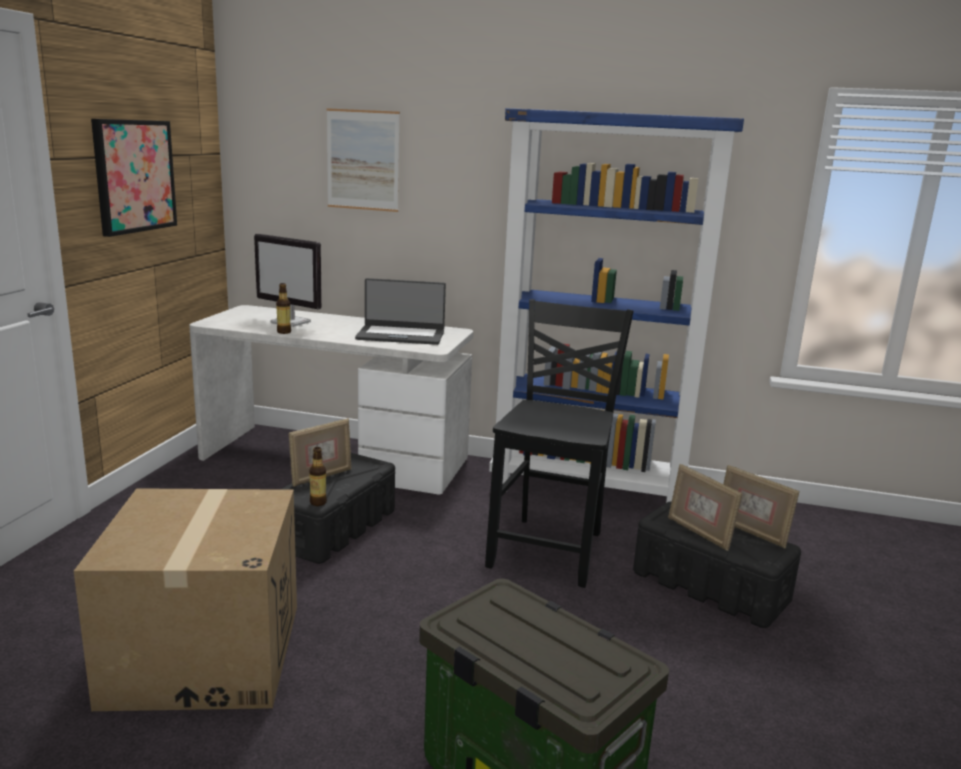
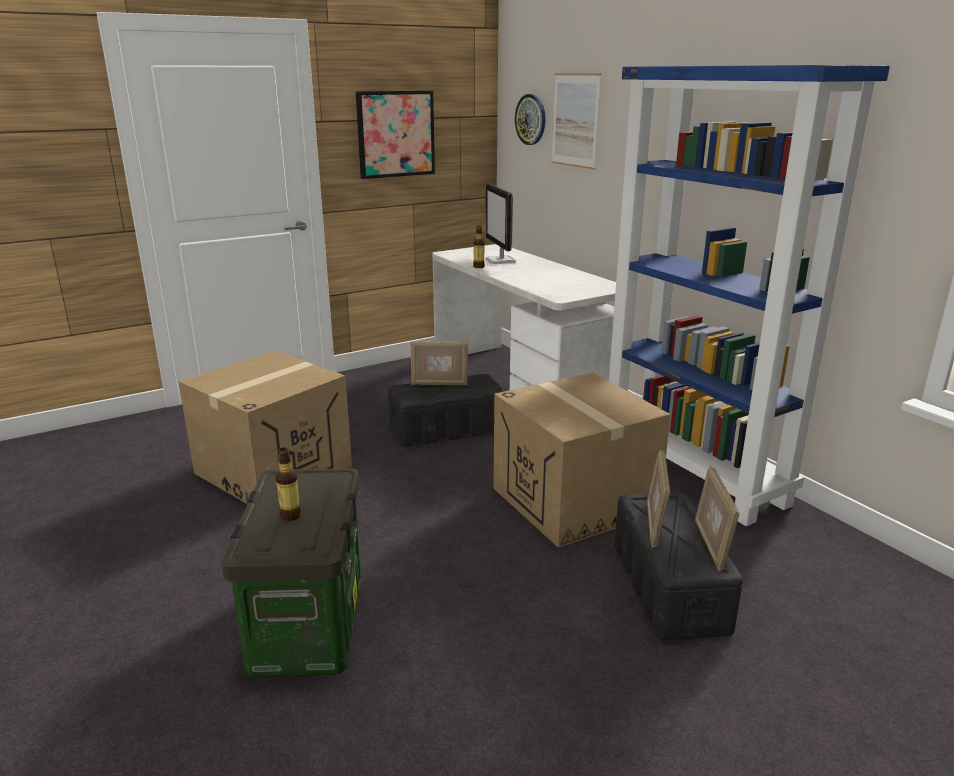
camera: 45 degrees right, 5 degrees up
(287, 158) = (531, 119): none -> wall clock
(318, 502) = (409, 399): bottle -> bottle (290, 515)
(401, 335) = (558, 283): laptop -> none
(550, 549) = (574, 500): black chair -> cardboard box

